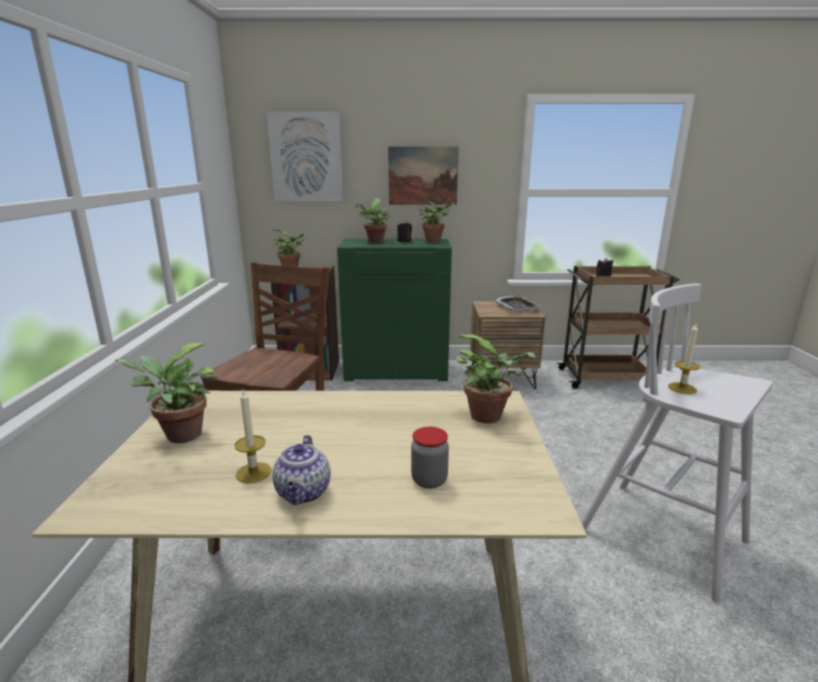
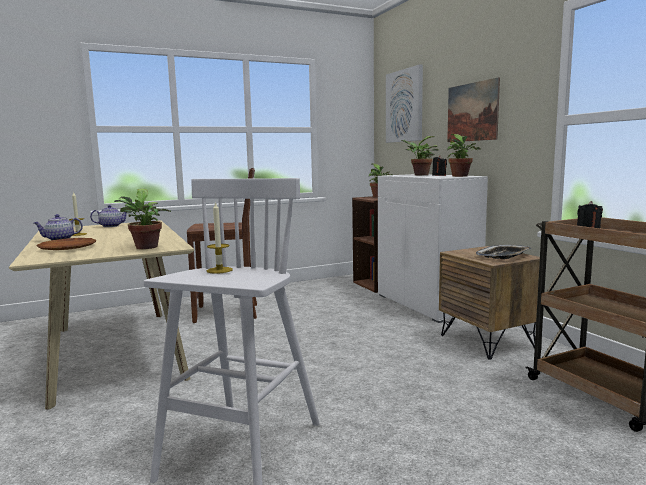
camera: 65 degrees right, 10 degrees down
(179, 436) = (111, 226): potted plant -> teapot
(397, 370) = (428, 304): green cabinet -> white cabinet
(429, 480) = (67, 248): jar -> brown plate

